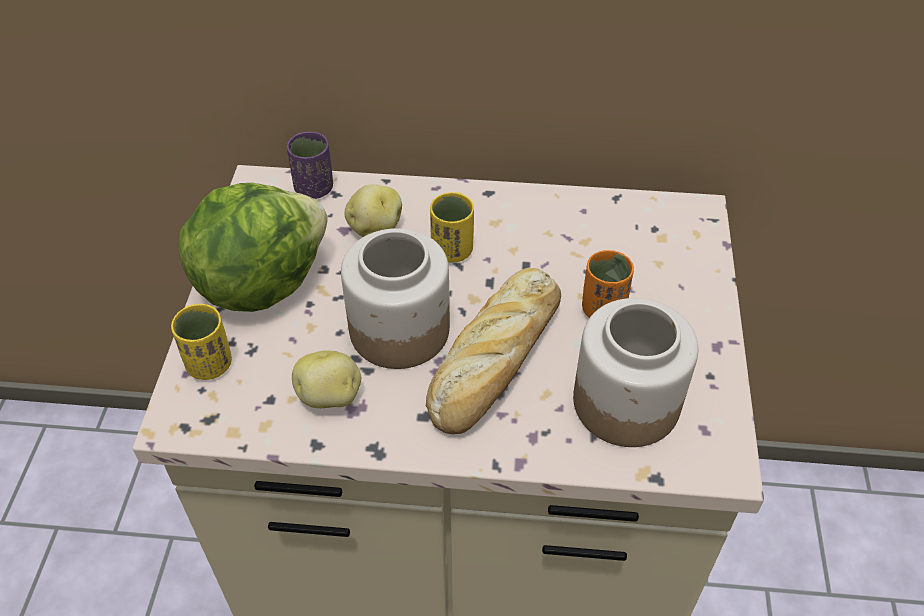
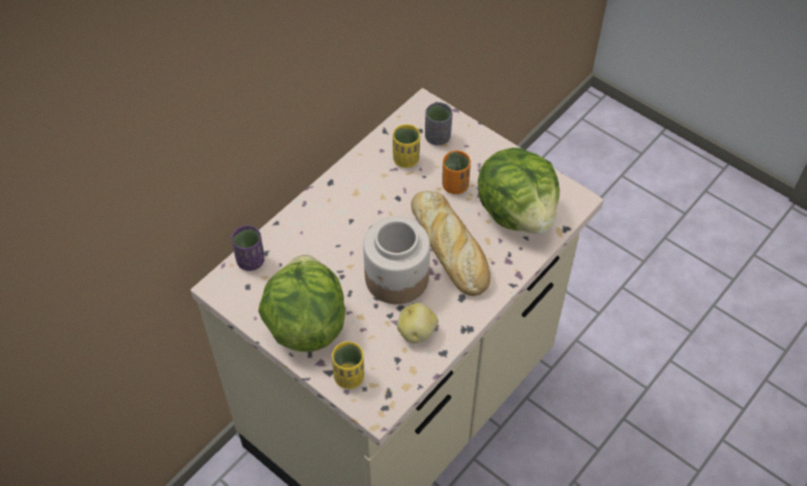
camera: 55 degrees left, 5 degrees up
(374, 228) = (311, 249): potato -> none
(452, 251) = (360, 223): yellow cup -> yellow cup (406, 159)
(627, 402) = (517, 212): jar -> lettuce
(662, 251) = (437, 137): none -> grey cup

